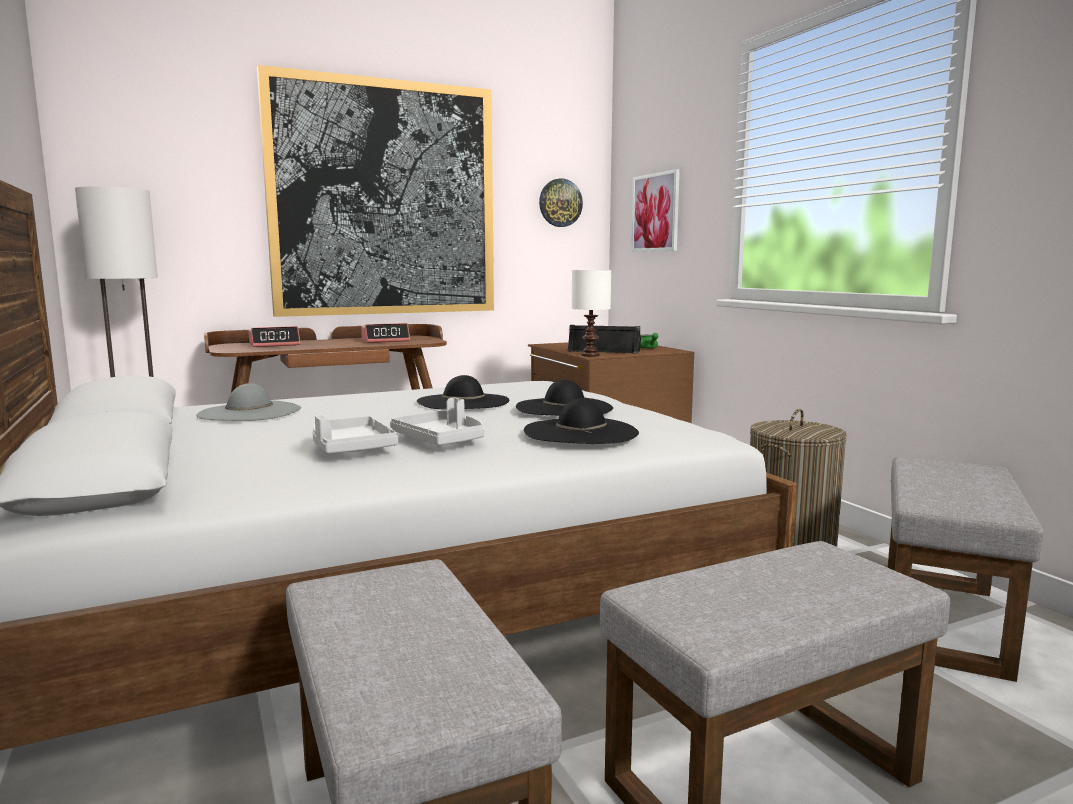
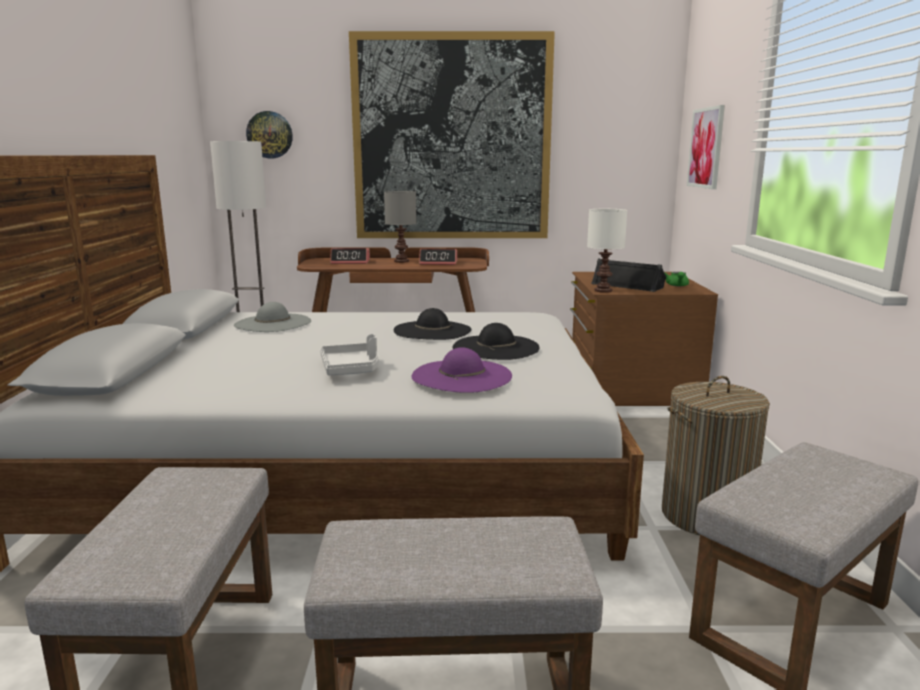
camera: 25 degrees right, 5 degrees up
(338, 341) = (402, 261): none -> grey table lamp
(350, 448) = (281, 367): grey tray -> none
(560, 203) = (623, 135): wall clock -> wall clock (269, 135)
(580, 431) = (461, 376): black hat -> purple hat

